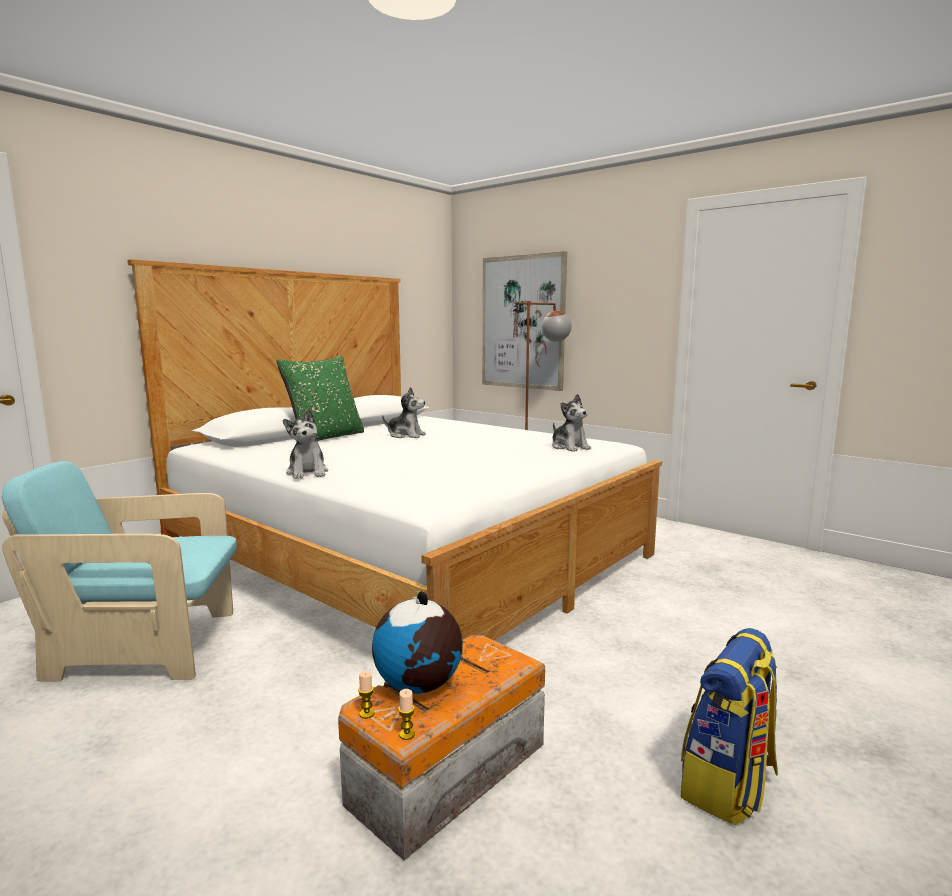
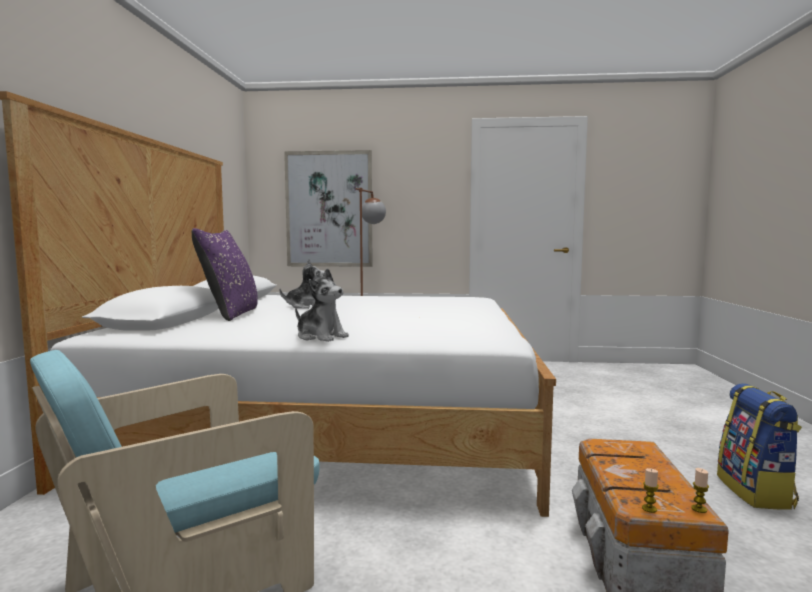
camera: 35 degrees left, 5 degrees down
(326, 437) = (231, 314): green pillow -> purple pillow
(419, 686) = (633, 479): globe -> none
(569, 447) = (460, 301): plush toy -> none

